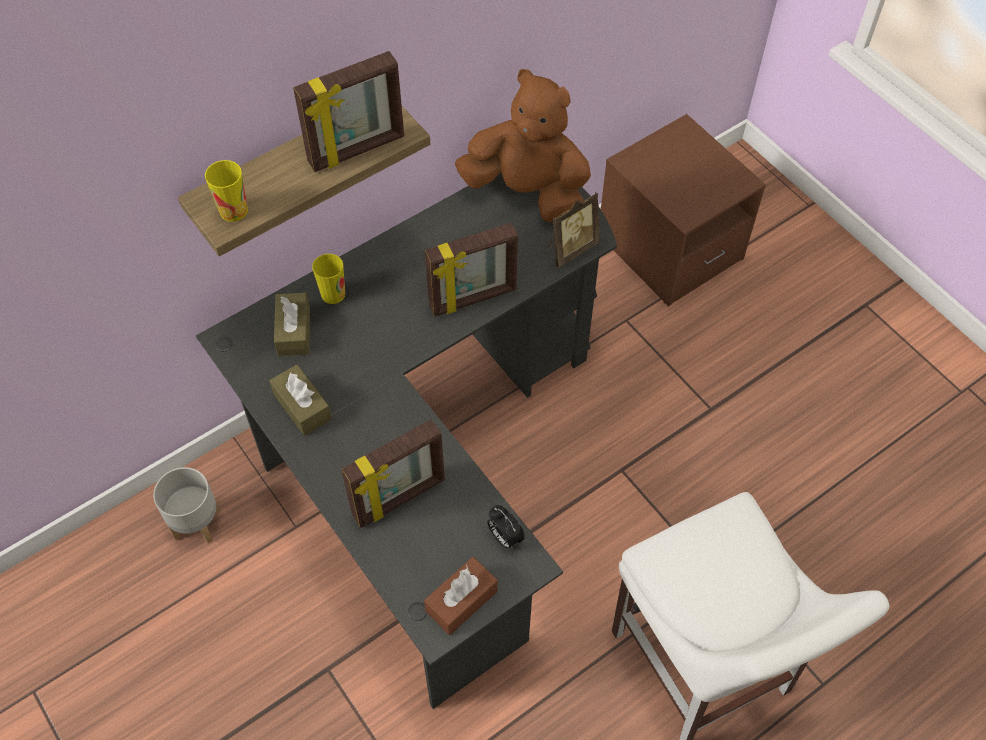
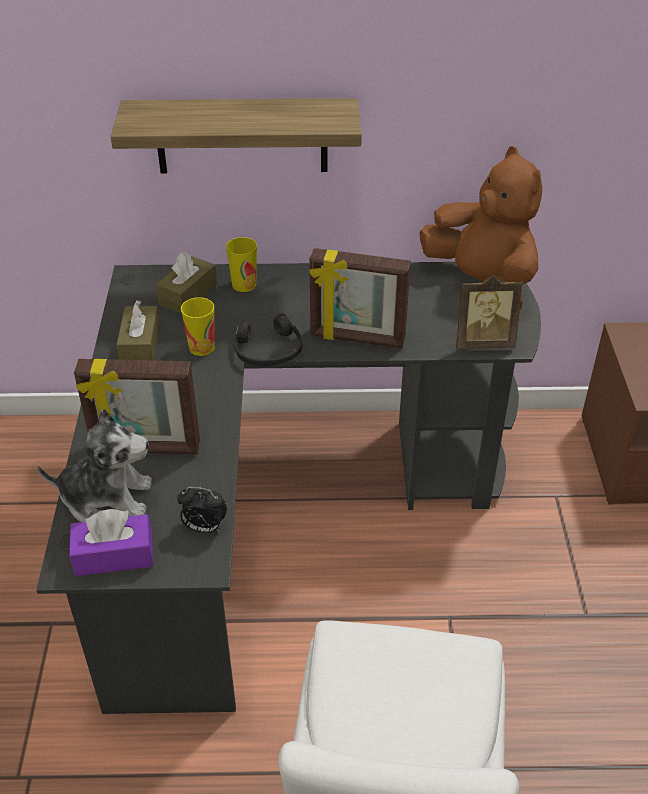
camera: 35 degrees right, 15 degrees down
(197, 522) = (62, 457): grey planter -> none
(233, 210) = (150, 120): cup -> cup (201, 347)
(357, 151) = (288, 121): picture frame -> none
(411, 559) = (107, 498): none -> plush toy
(412, 350) = (268, 350): none -> black headphones
(461, 601) = (114, 555): brown tissue box -> purple tissue box
(504, 537) = (204, 528): alarm clock -> alarm clock turned 75 degrees counterclockwise

